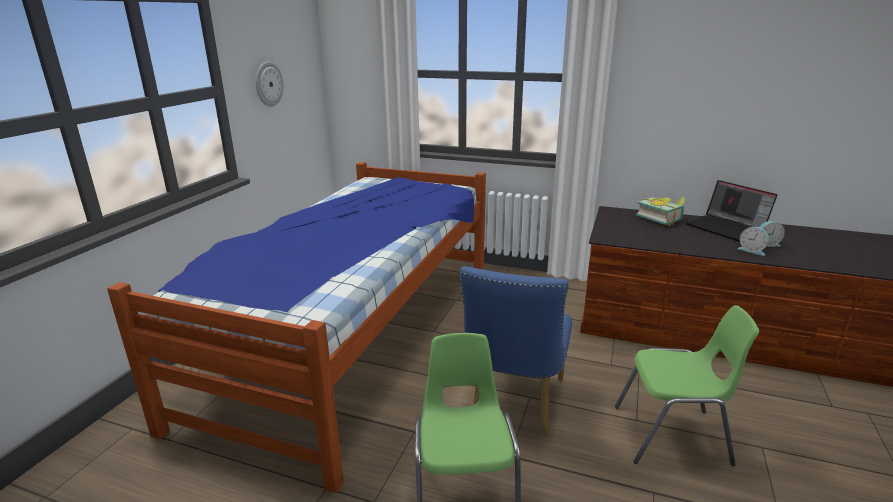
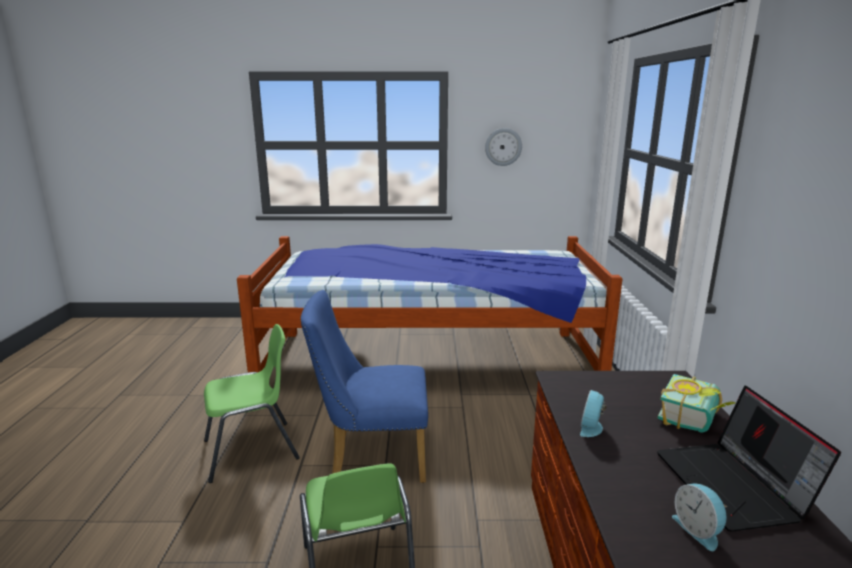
camera: 70 degrees right, 5 degrees down
(727, 228) = (734, 486): laptop -> laptop turned 45 degrees counterclockwise
(752, 250) = (642, 508): alarm clock -> alarm clock (592, 428)

